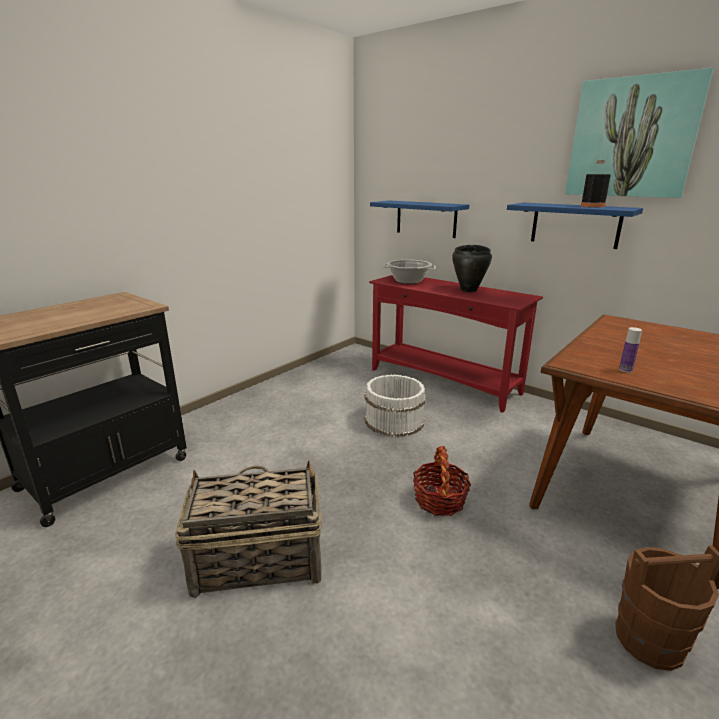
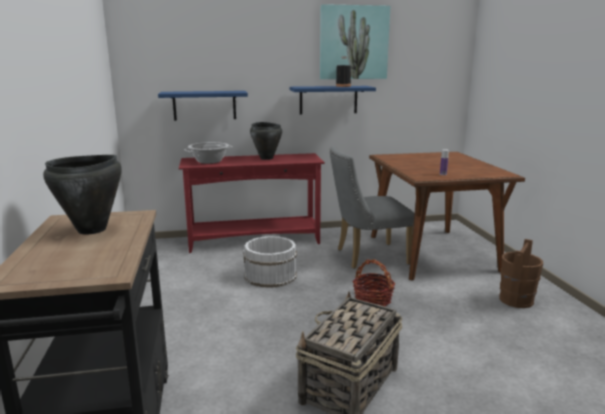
camera: 50 degrees left, 5 degrees down
(98, 308) = (92, 230): none -> black cooking pot
(529, 451) = (366, 257): none -> grey chair

